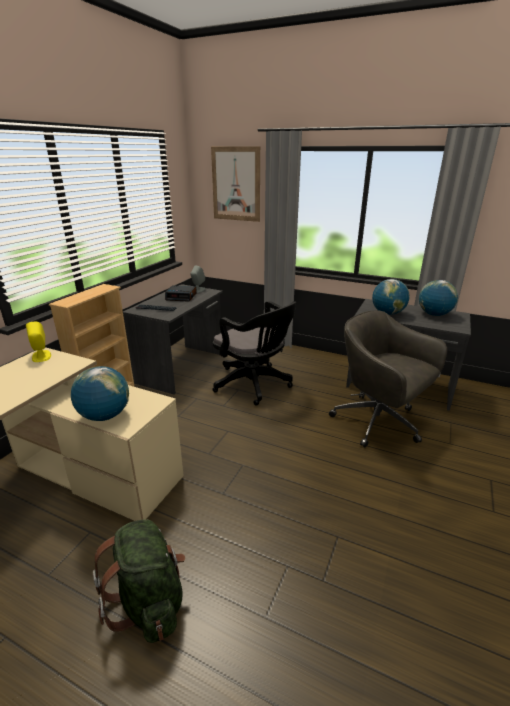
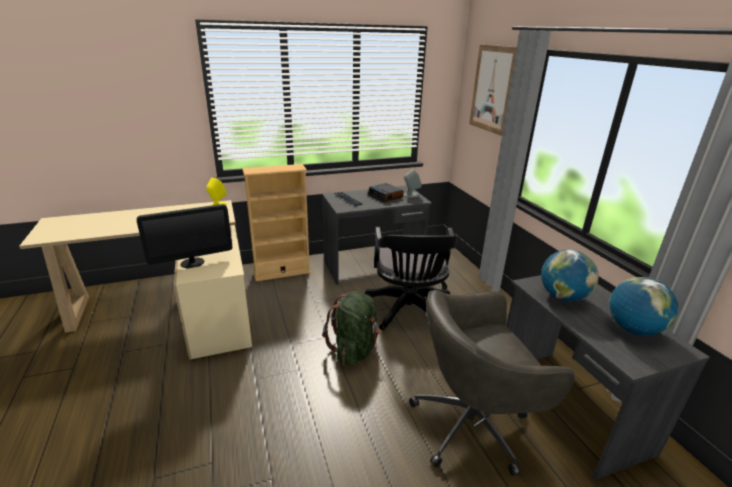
camera: 45 degrees right, 0 degrees up
(105, 416) = (192, 263): globe -> monitor
(149, 601) = (130, 407): green backpack -> green backpack (355, 349)
(379, 422) = (473, 424): grey office chair -> grey office chair turned 105 degrees counterclockwise

